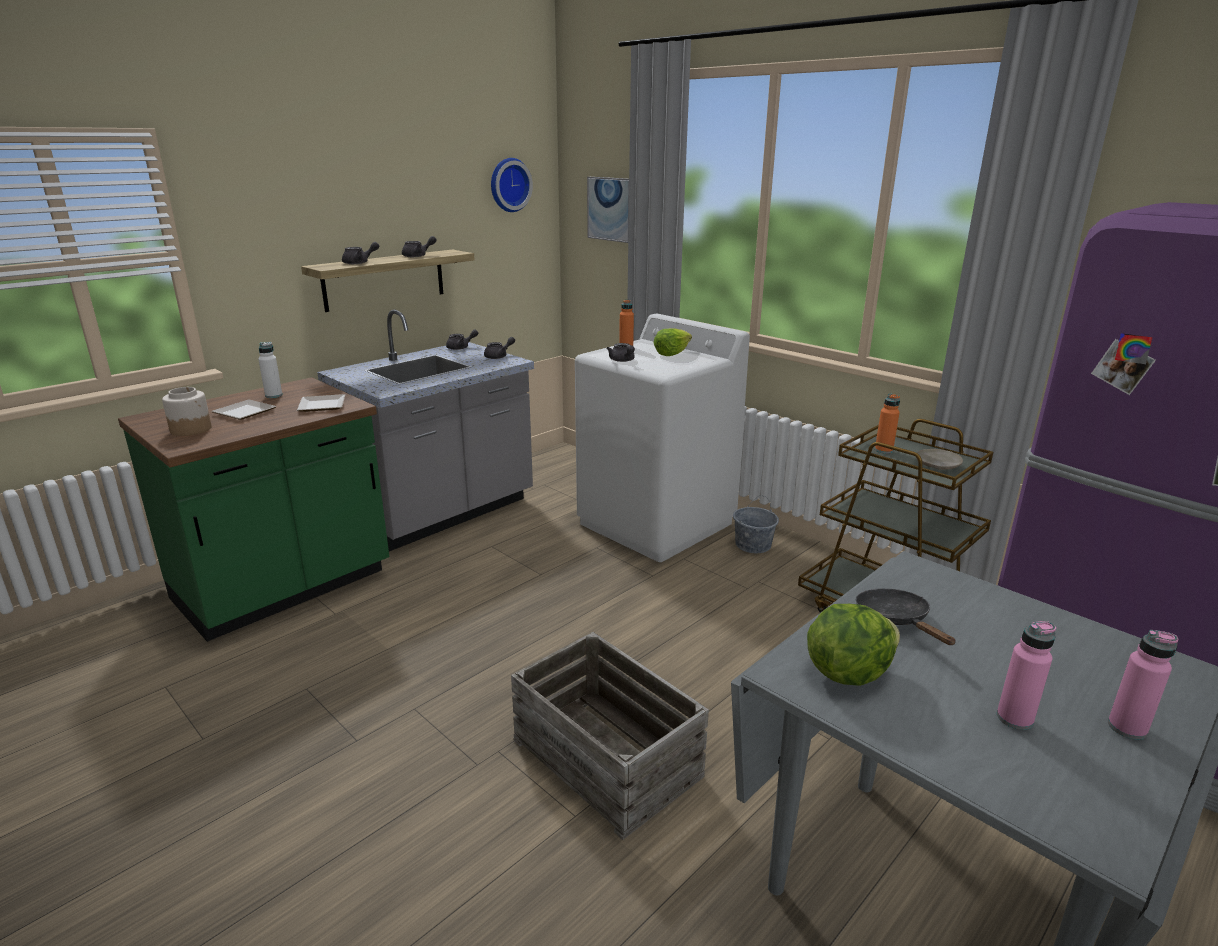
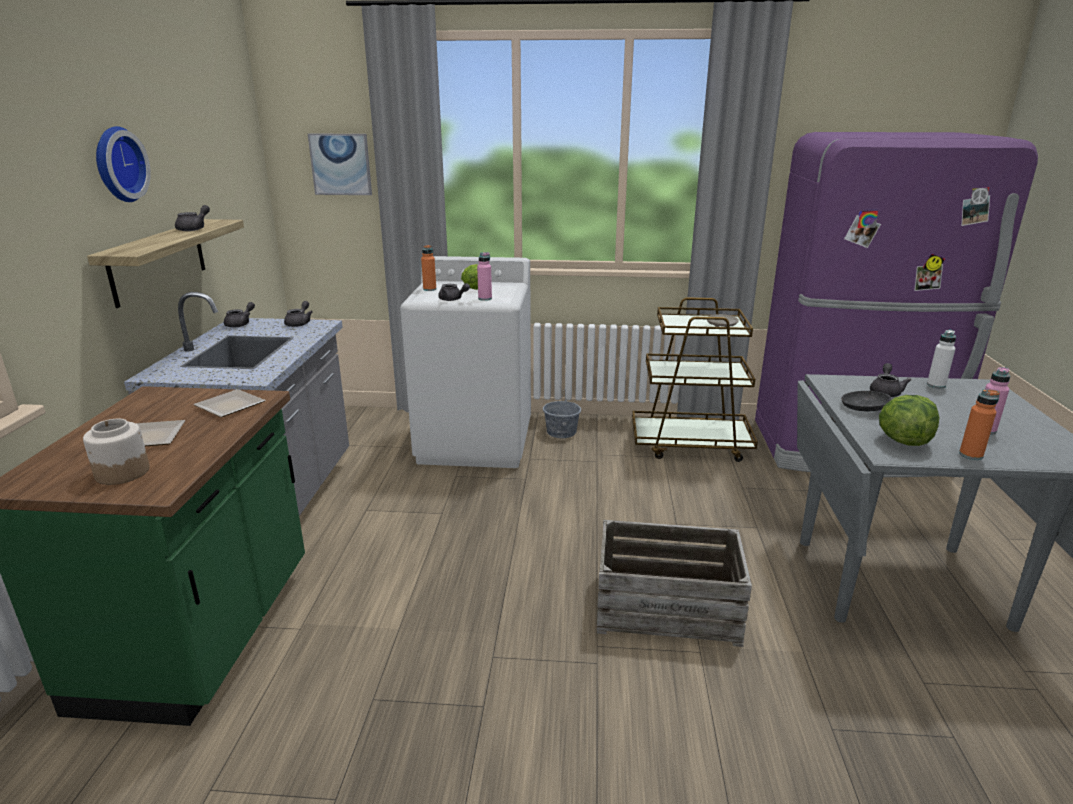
camera: 40 degrees left, 0 degrees up
(273, 395) = (142, 413): white bottle -> white bottle (936, 385)
(359, 263) = (153, 243): grey teapot -> grey teapot (885, 391)
(508, 185) = (232, 145): wall clock -> wall clock (117, 164)
(883, 450) = (680, 324): orange bottle -> orange bottle (970, 455)
(1127, 728) = (1015, 416): pink bottle -> pink bottle (485, 298)

